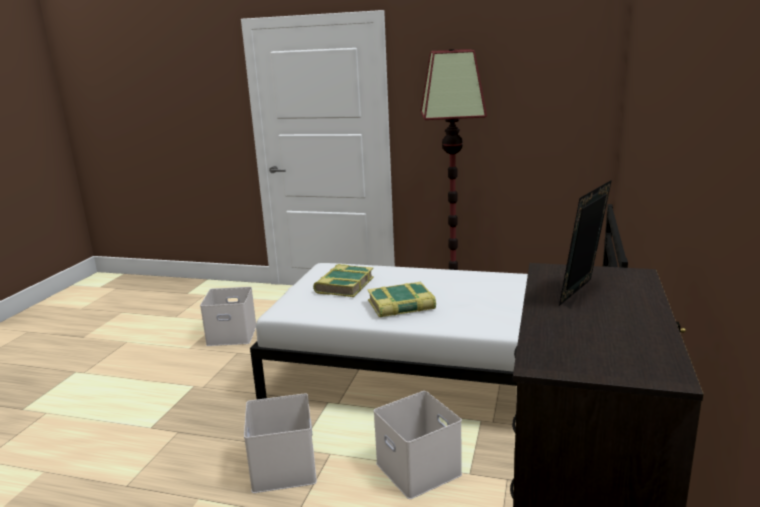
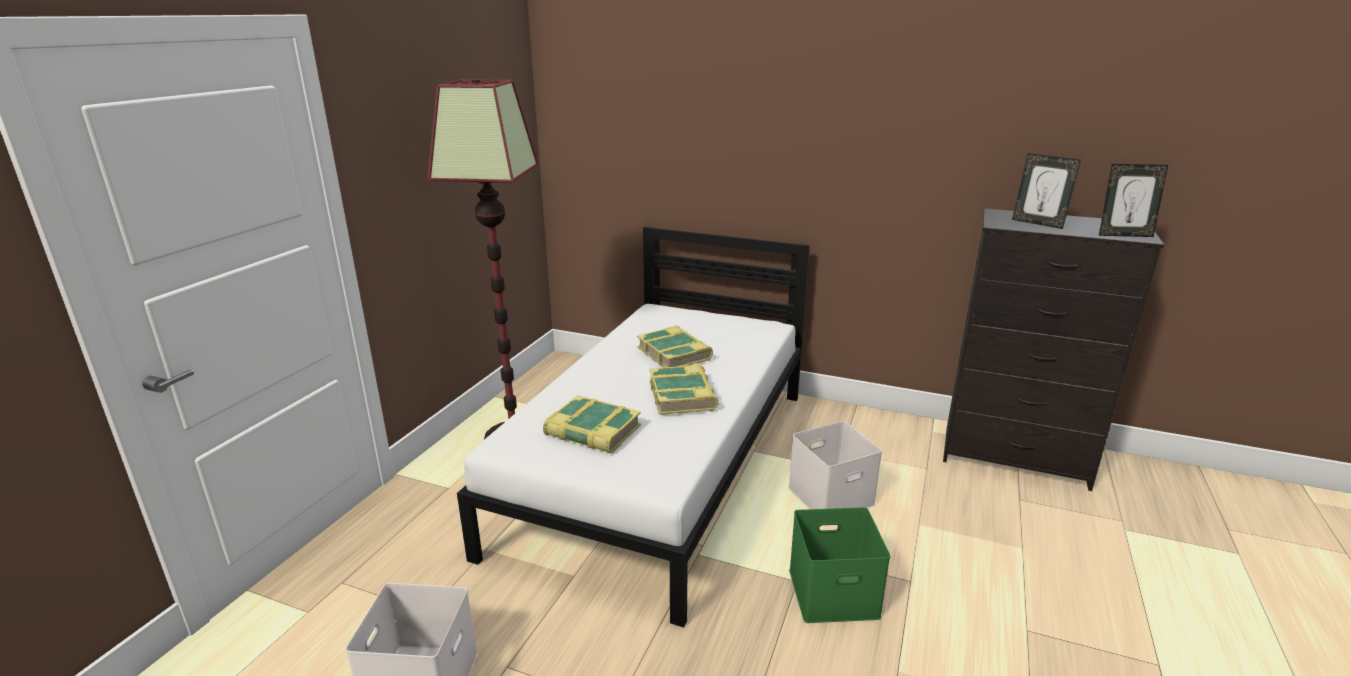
camera: 85 degrees left, 5 degrees up
(285, 468) = (834, 591): white storage box -> green storage box
(476, 296) = (674, 353): none -> book
(554, 347) = (1124, 235): none -> picture frame

